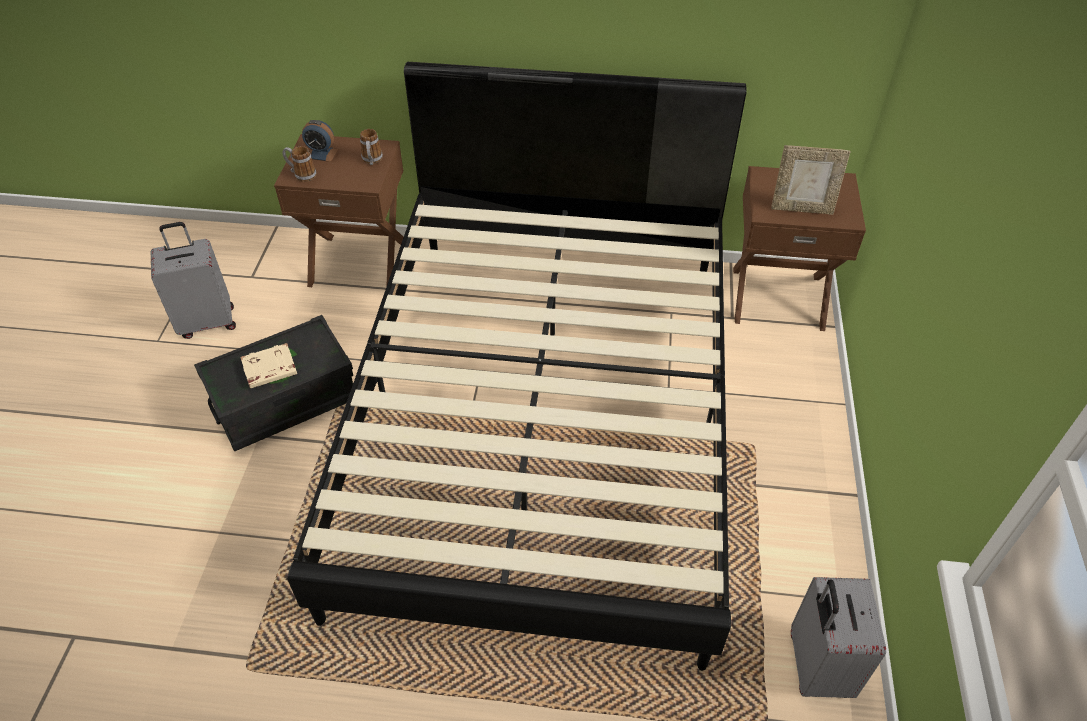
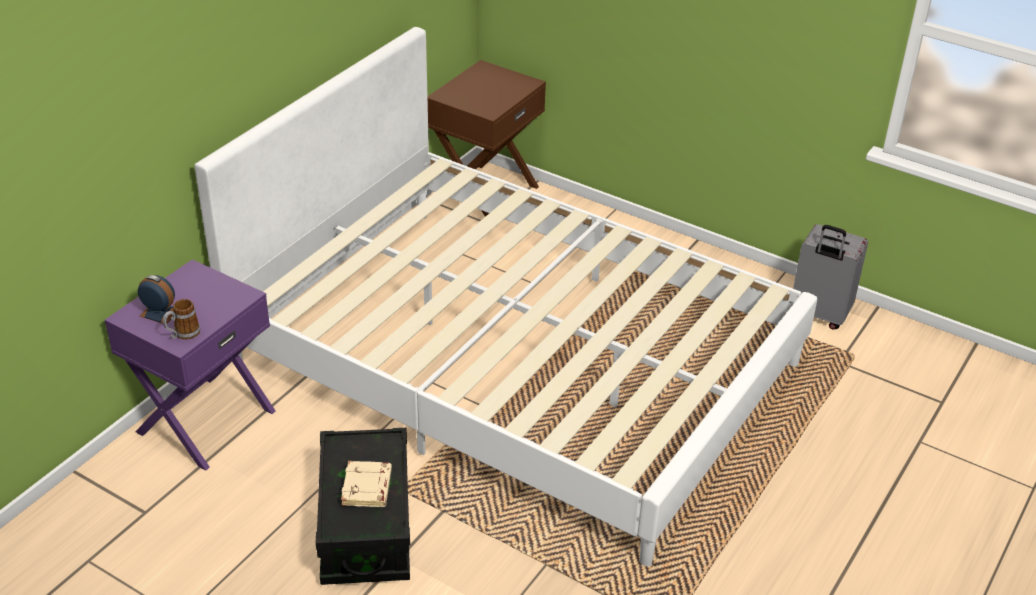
camera: 65 degrees left, 10 degrees down
(207, 322) = (188, 566): grey suitcase -> none
(322, 154) = (160, 313): alarm clock -> alarm clock turned 105 degrees counterclockwise
(359, 262) = (204, 420): brown nightstand -> purple nightstand
(372, 161) = (208, 283): mug -> none
(544, 416) = (516, 361): black bed -> white bed
(801, 208) = (499, 95): picture frame -> none

